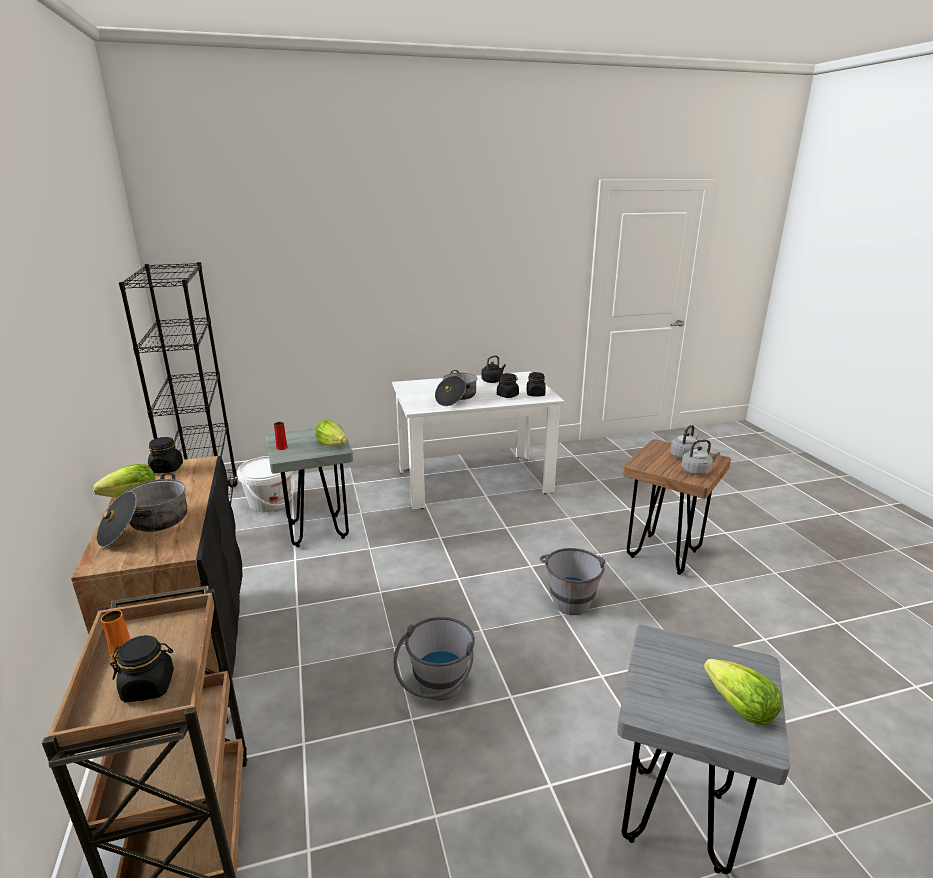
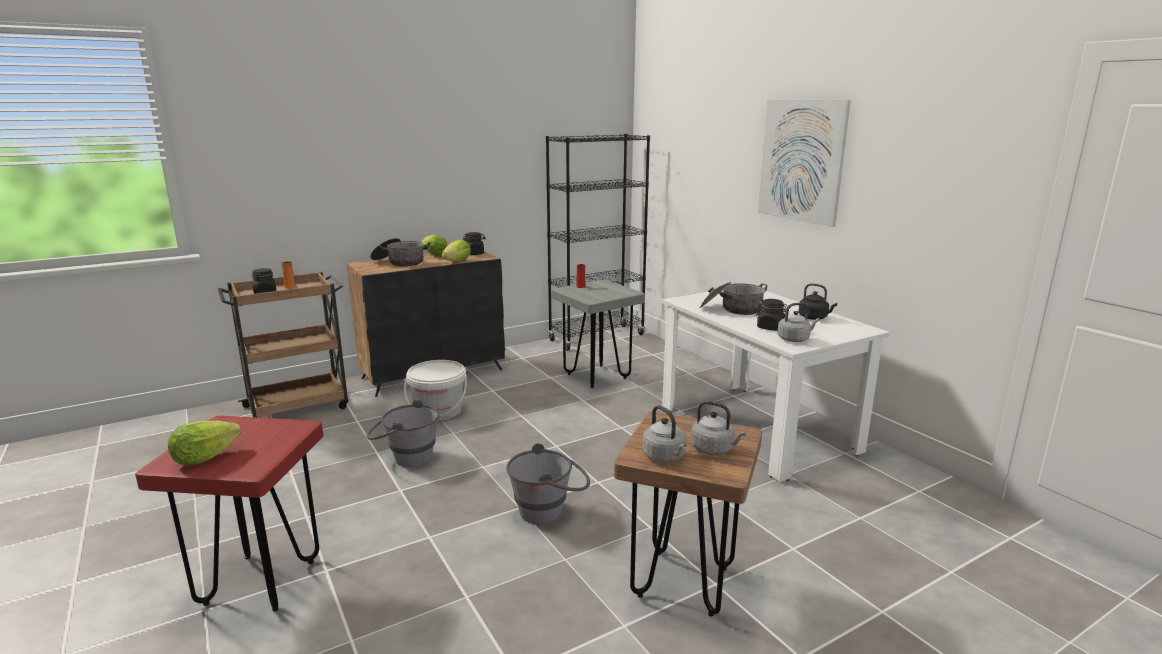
camera: 75 degrees right, 5 degrees down
(269, 502) = (627, 351): white bucket -> white bucket (439, 411)
(332, 444) = (598, 297): lettuce -> lettuce (457, 261)
(415, 266) = (801, 161): none -> picture
(535, 394) = (795, 339): black jar -> grey kettle
(676, 818) = (260, 582): grey stool -> red stool

